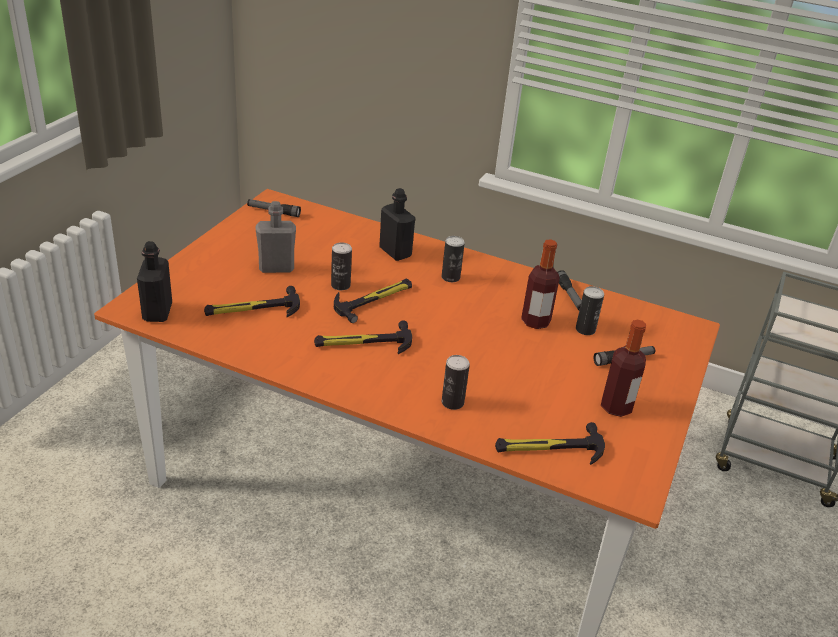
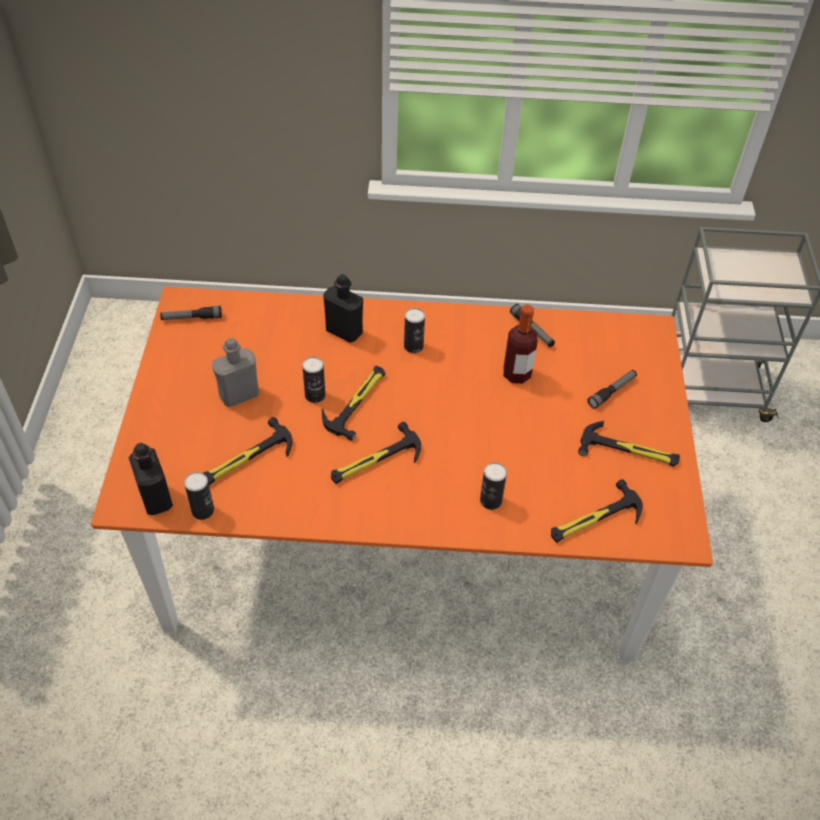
camera: 20 degrees left, 15 degrees up
(585, 329) = (564, 368): can -> can (203, 510)
(616, 407) = (629, 450): bottle -> hammer

